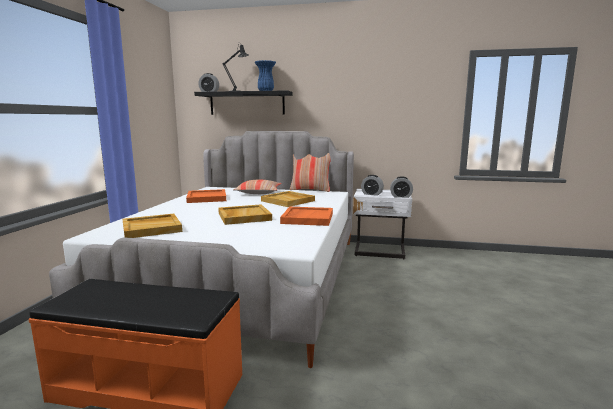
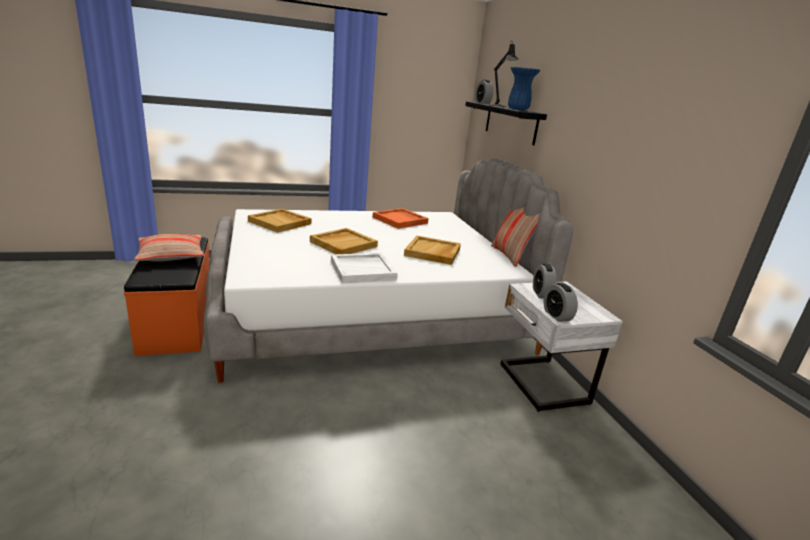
camera: 60 degrees right, 10 degrees up
(258, 192) = (454, 235): pillow -> pillow (171, 255)
(307, 218) = (363, 270): orange tray -> white tray

